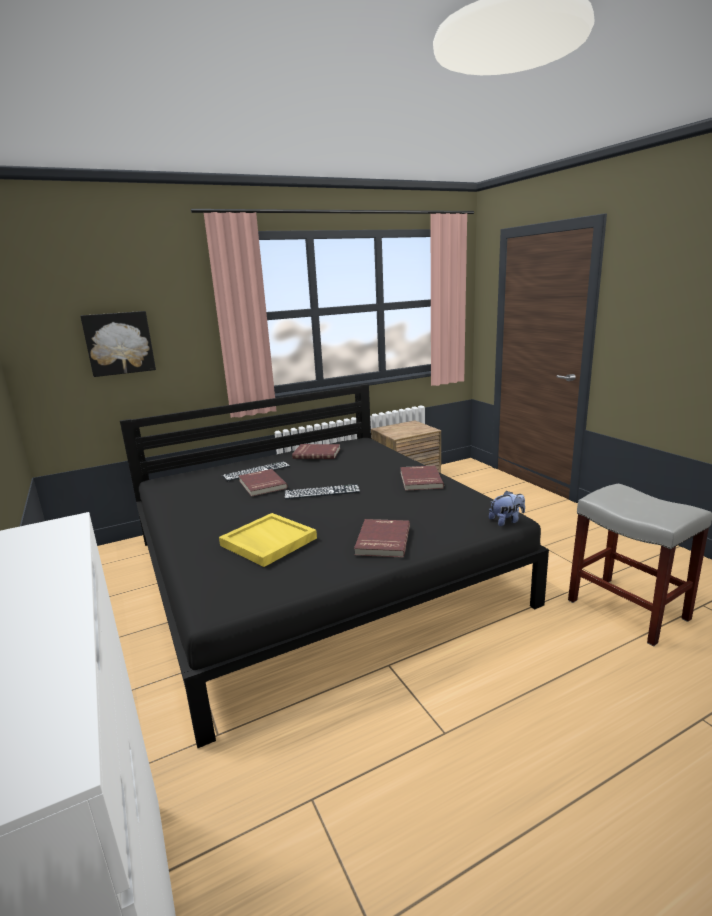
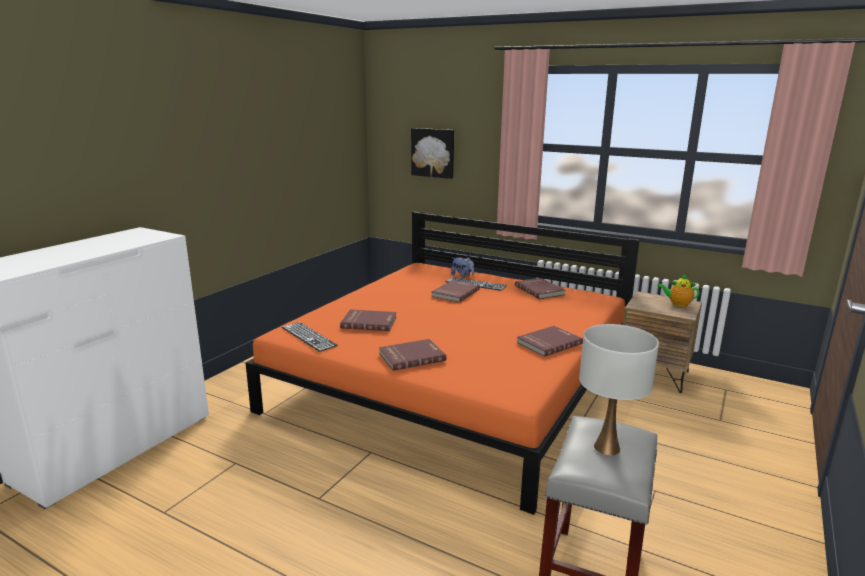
camera: 55 degrees right, 0 degrees up
(267, 542) = (369, 322): yellow tray -> red book
(317, 570) = (456, 382): black bed -> orange bed
(321, 492) = (468, 314): keyboard -> keyboard (309, 336)
(410, 426) = (677, 304): none -> teapot
(506, 521) = (511, 400): plush toy -> plush toy (462, 275)
(639, 500) = (606, 448): none -> white table lamp

